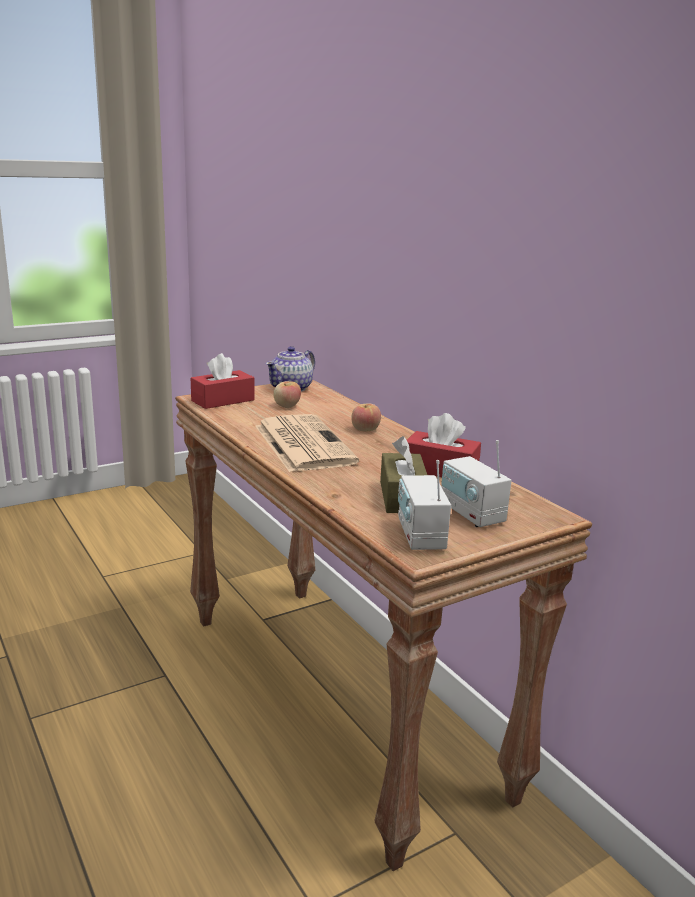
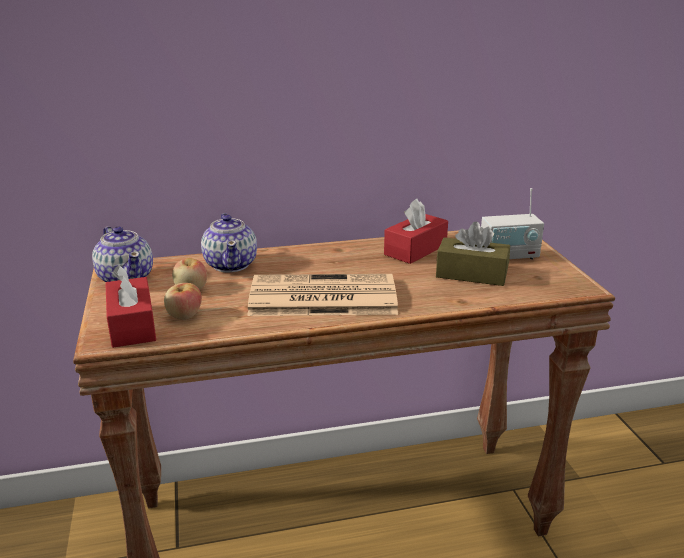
camera: 70 degrees left, 5 degrees up
(340, 411) = (231, 264): none -> teapot
(365, 430) = (298, 262): apple -> apple (184, 316)
(420, 536) = (549, 281): radio -> none

